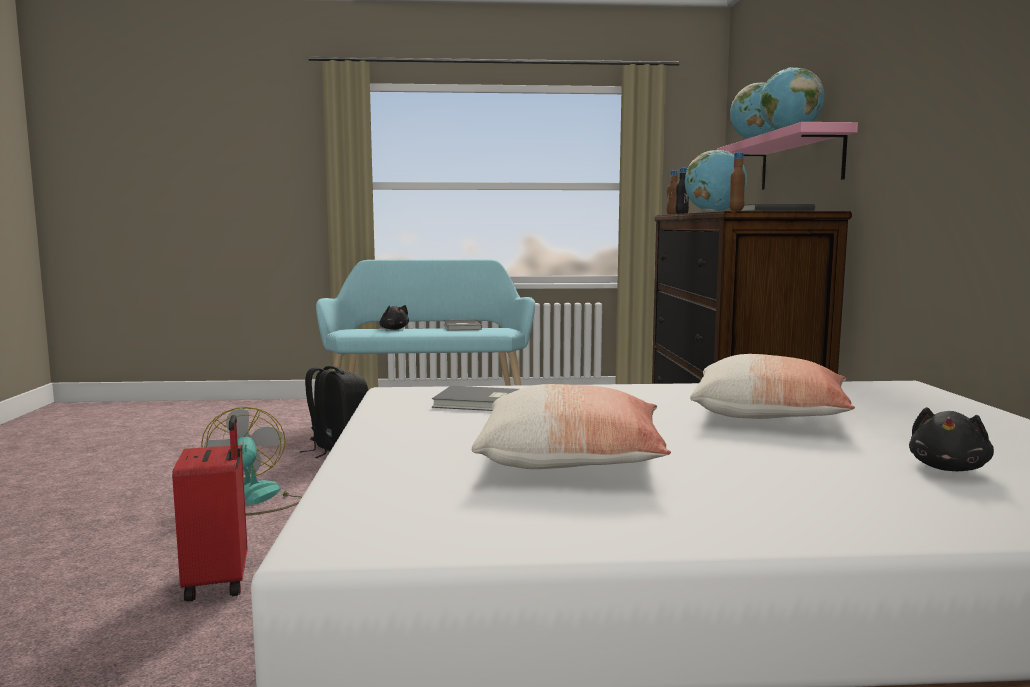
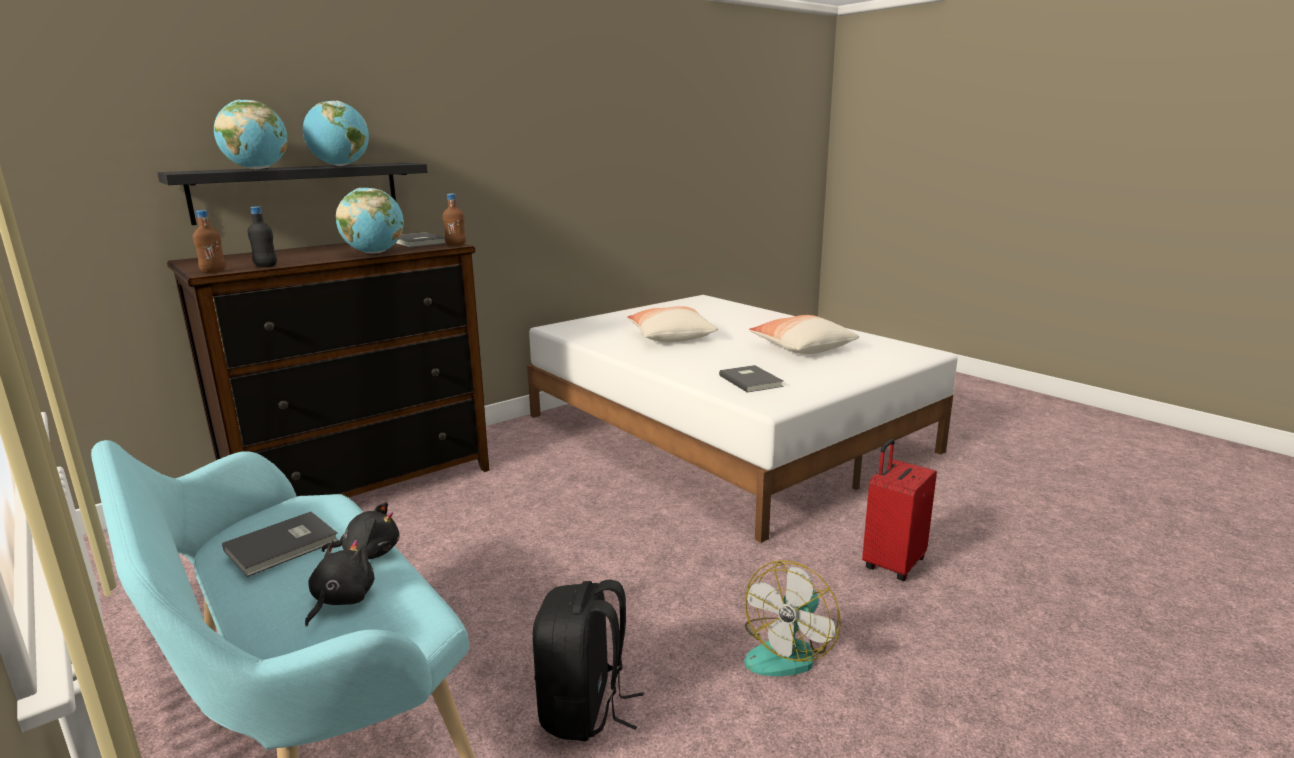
camera: 125 degrees left, 10 degrees up
(800, 161) = (297, 192): pink shelf -> black shelf
(948, 468) = (709, 316): black plush toy -> black plush toy (368, 553)

